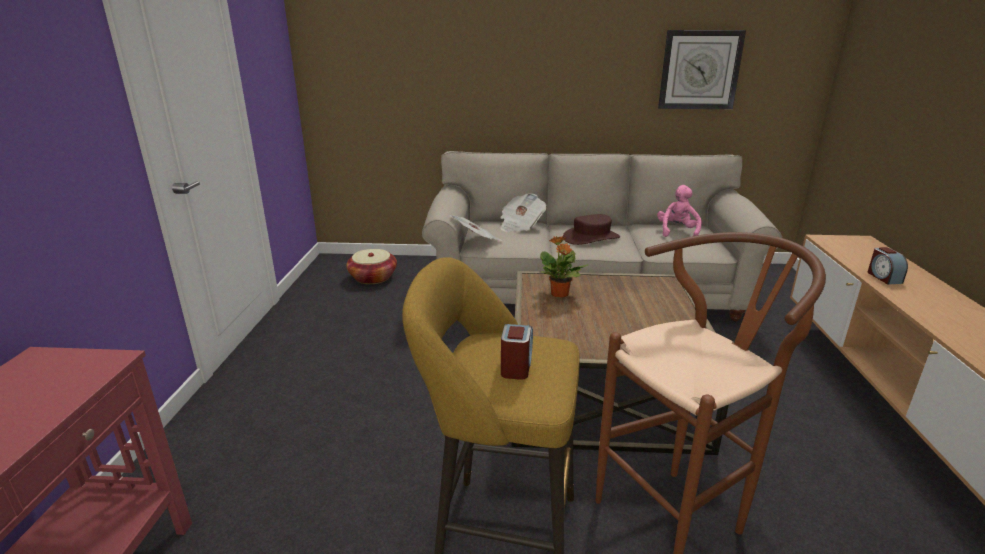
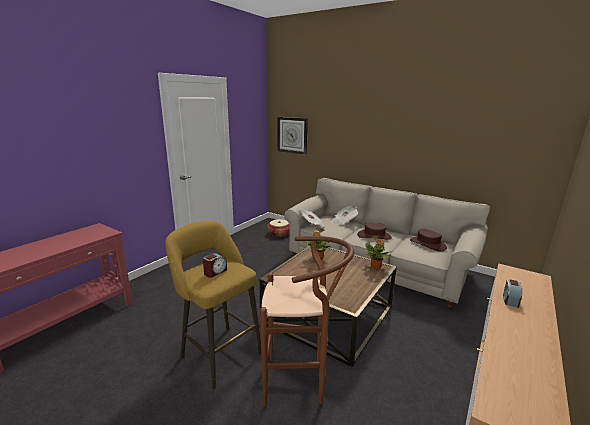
camera: 30 degrees right, 5 degrees down
(656, 283) = (375, 266): none -> potted plant
(677, 232) = (427, 244): pink plush toy -> brown hat
(700, 70) = (471, 149): wall clock -> wall clock (292, 135)

